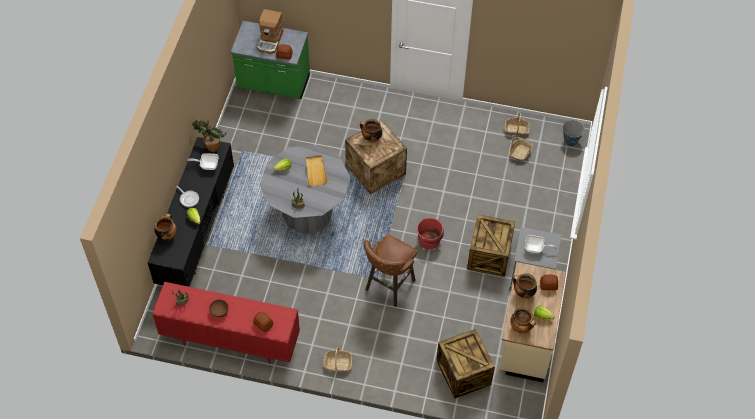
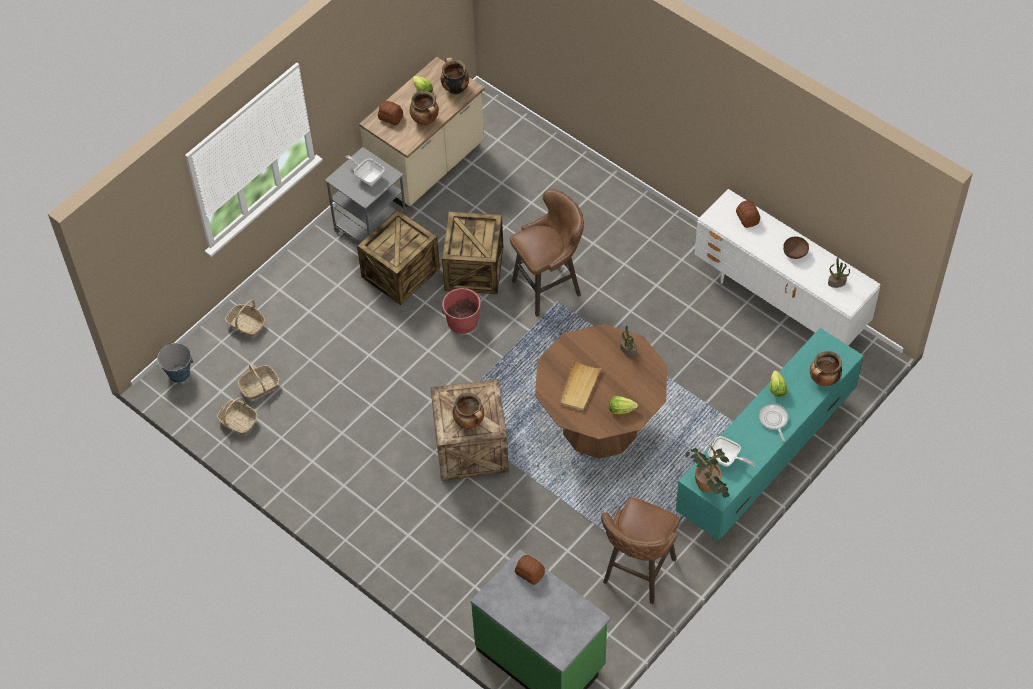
camera: 150 degrees left, 0 degrees up
(196, 231) = (765, 462): black cabinet -> turquoise cabinet
(231, 341) = (779, 302): red dresser -> white dresser
(243, 142) = (638, 573): none -> brown stool
(270, 41) = (537, 609): coffee machine -> none
(307, 212) = (600, 425): grey dining table -> brown dining table
(337, 363) = (662, 227): basket -> basket (246, 324)
(462, 372) = (523, 162): crate -> crate (475, 268)

